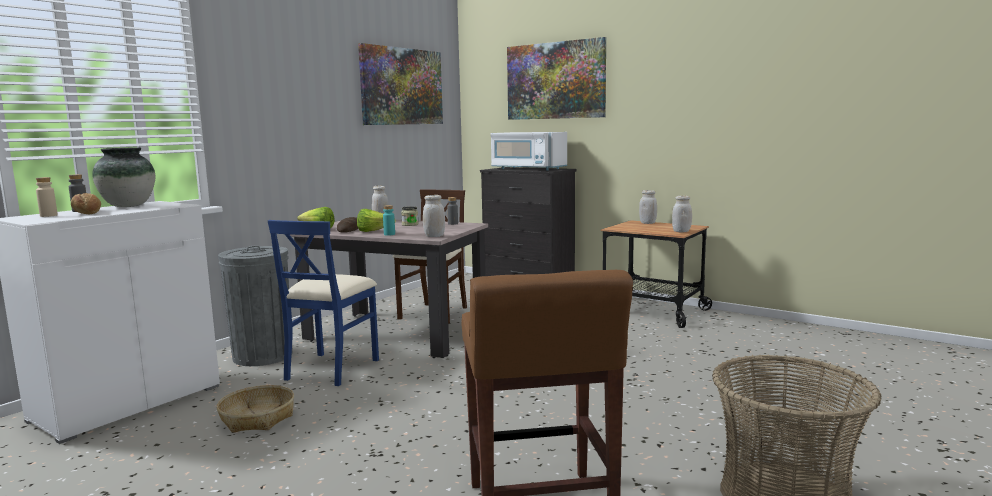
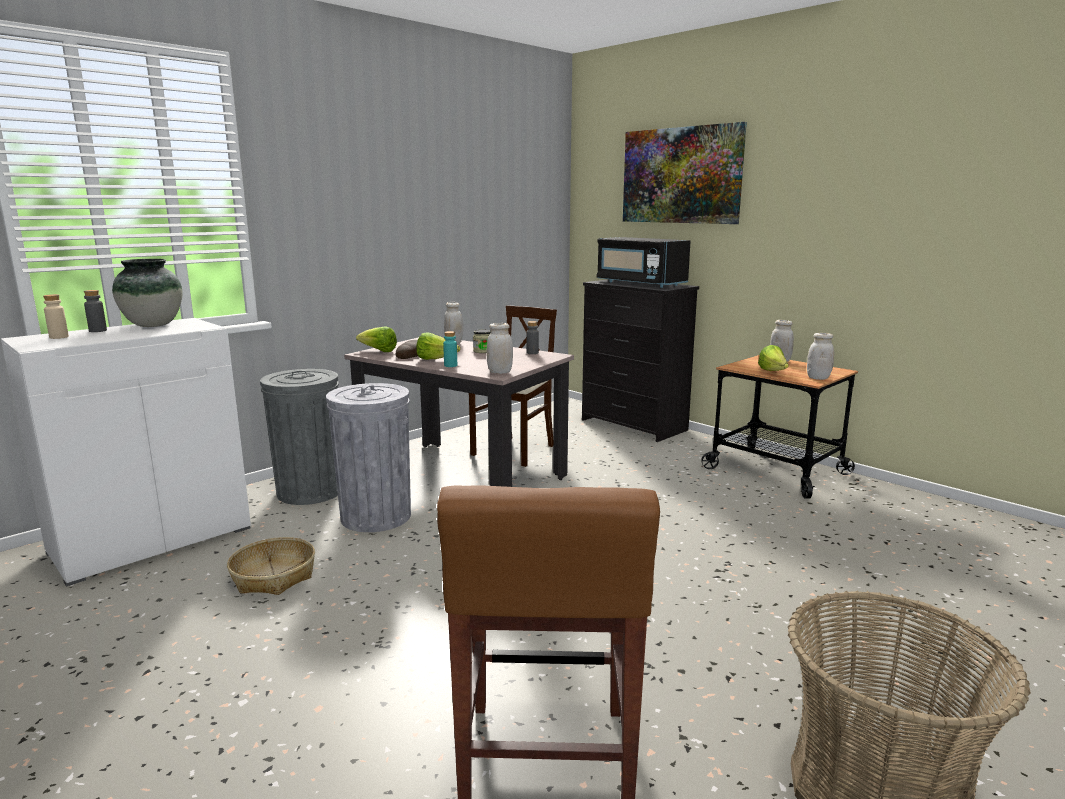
camera: 10 degrees right, 5 degrees up
(87, 214) = (98, 336): bread -> none
(331, 368) = (375, 516): blue chair -> grey trash can
(402, 86) = (496, 180): picture -> none
(527, 169) = (639, 283): white microwave -> black microwave
(646, 230) = (773, 372): none -> lettuce

